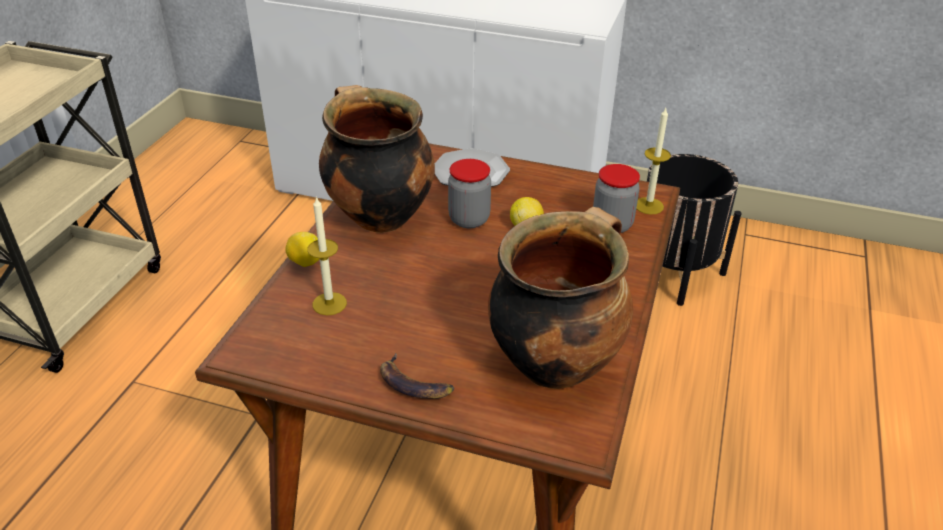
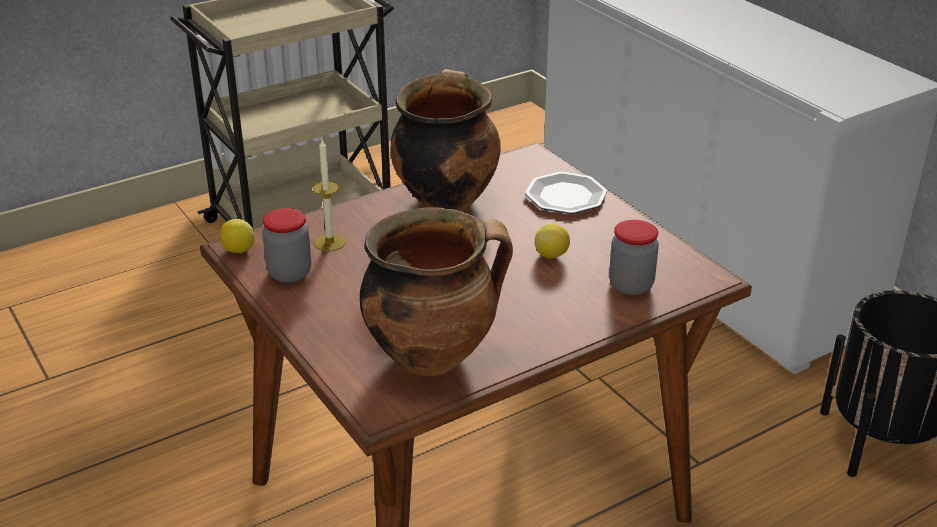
camera: 40 degrees right, 5 degrees down
(305, 262) = (349, 209): lemon -> lemon (238, 250)
(414, 384) = (316, 318): banana -> none
(469, 219) = (512, 230): jar -> jar (289, 273)
(648, 206) = (690, 286): candle -> none

